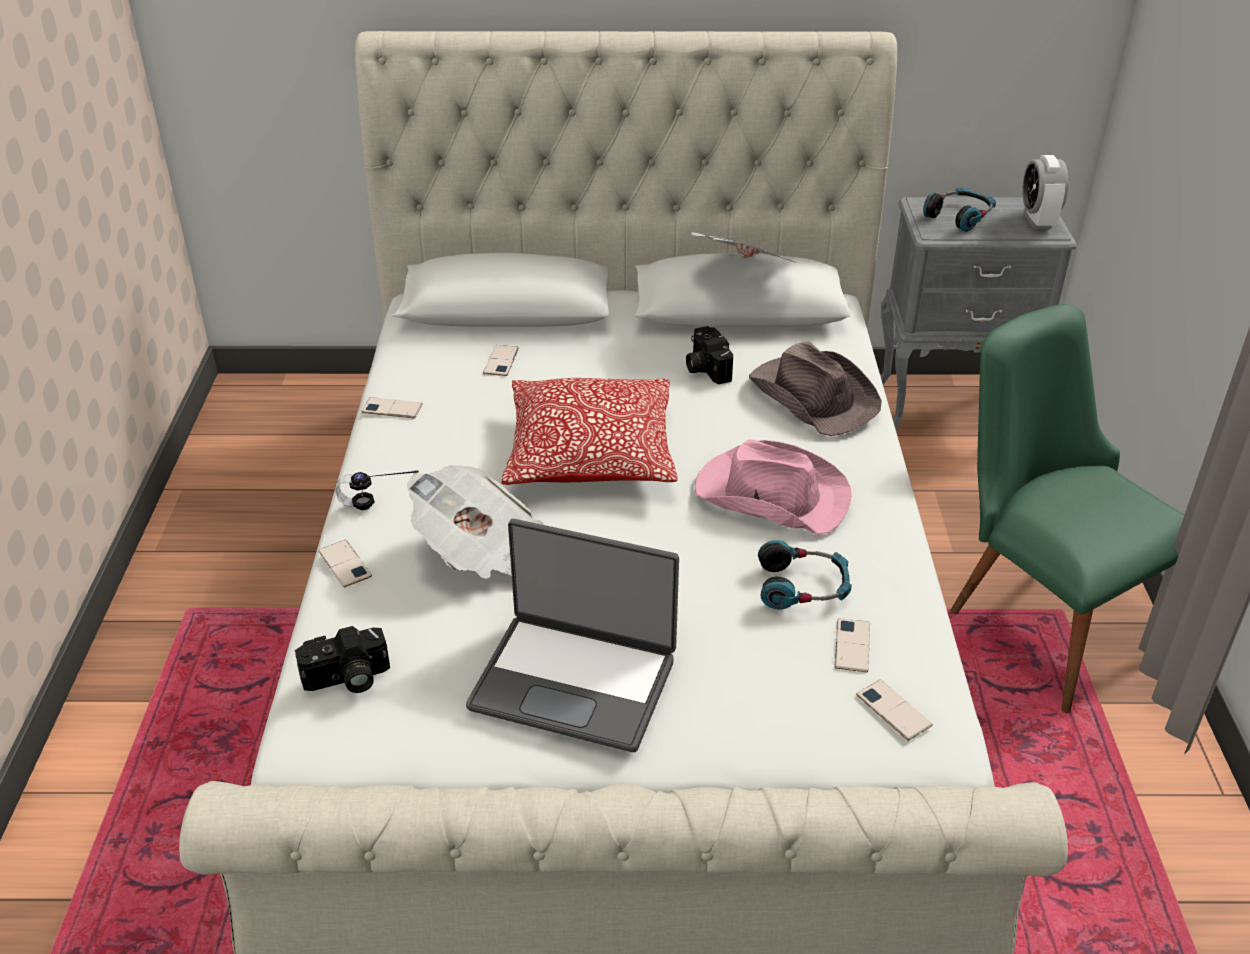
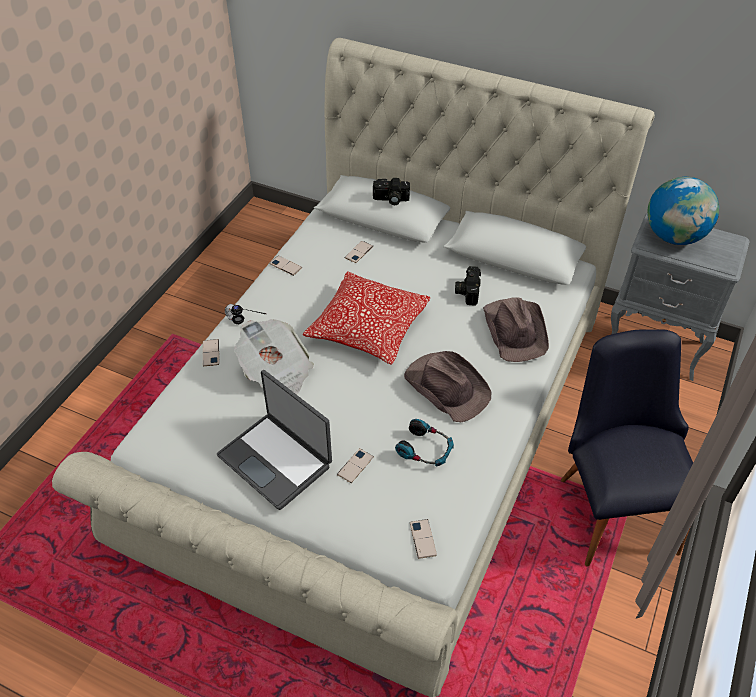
camera: 25 degrees right, 10 degrees up
(347, 679) = (175, 418): camera -> camera (390, 199)
(746, 274) = (515, 240): newspaper -> none
(770, 494) = (446, 386): pink hat -> brown hat
(852, 645) = (427, 494): phone -> phone (355, 466)
(959, 216) = (674, 237): headphones -> globe
(1037, 220) = (724, 255): alarm clock -> none
(1042, 618) = (614, 504): green chair -> black chair

